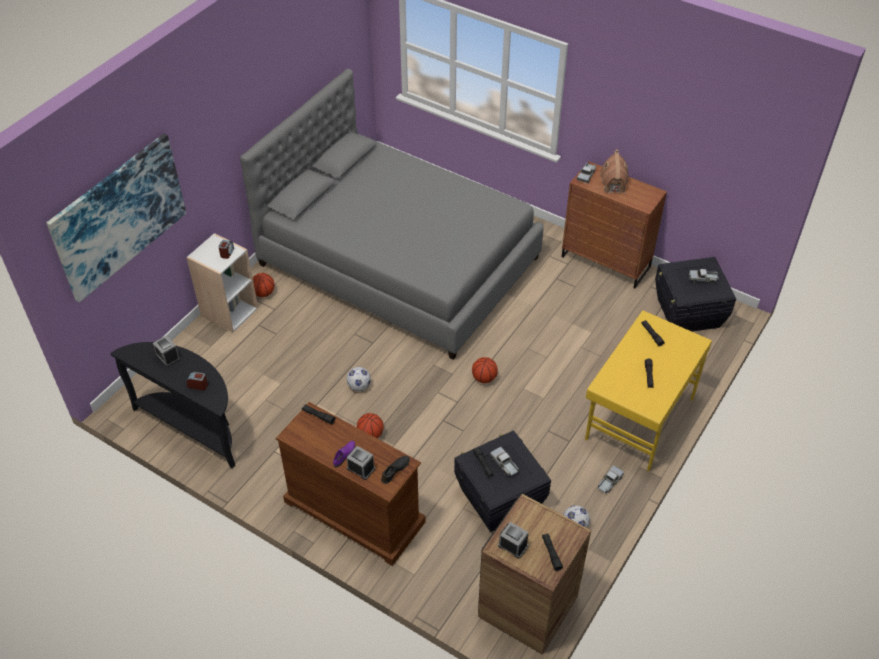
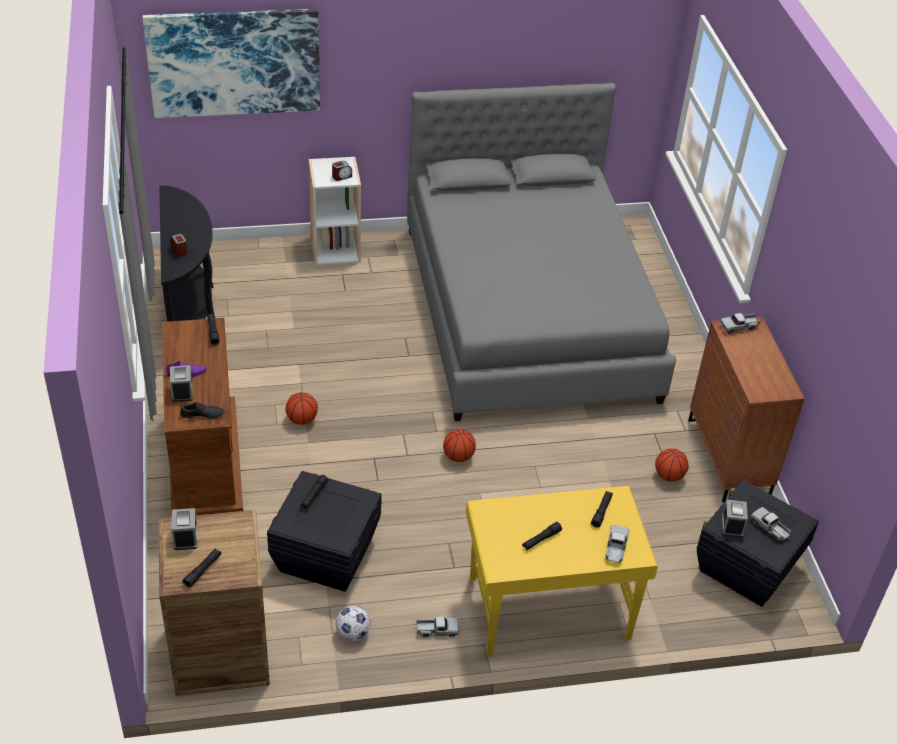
camera: 45 degrees right, 5 degrees down
(168, 357) = (190, 216): alarm clock -> alarm clock (732, 525)
(263, 293) = (380, 254): basketball -> basketball (668, 476)
(359, 386) = (348, 378): football -> none
(504, 464) = (331, 510): toy truck -> toy truck (615, 548)
(613, 186) = (752, 354): toy house -> none

